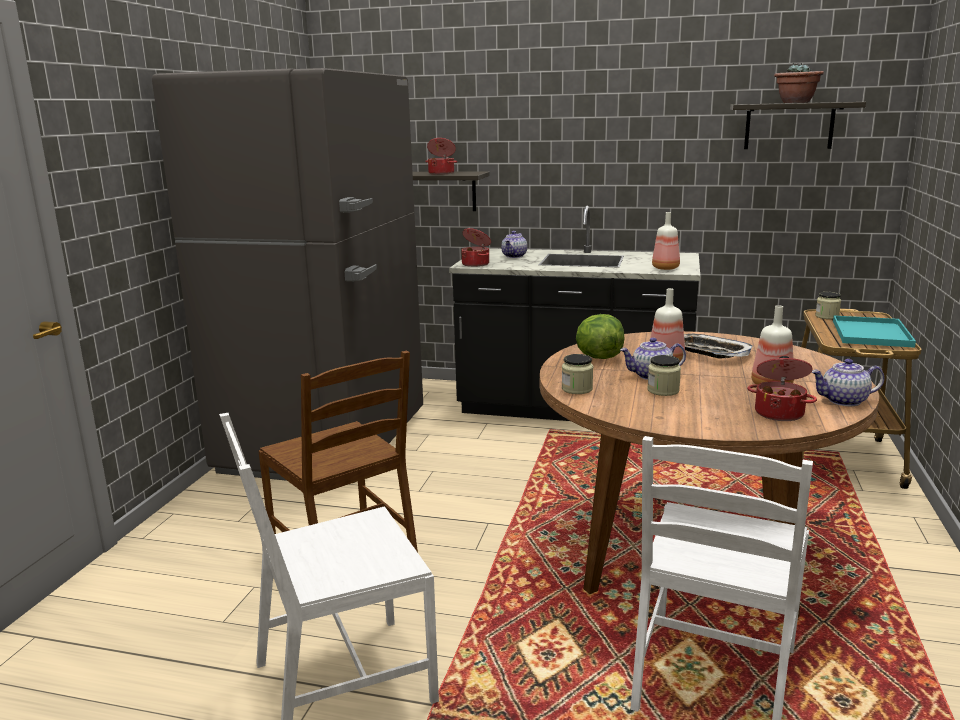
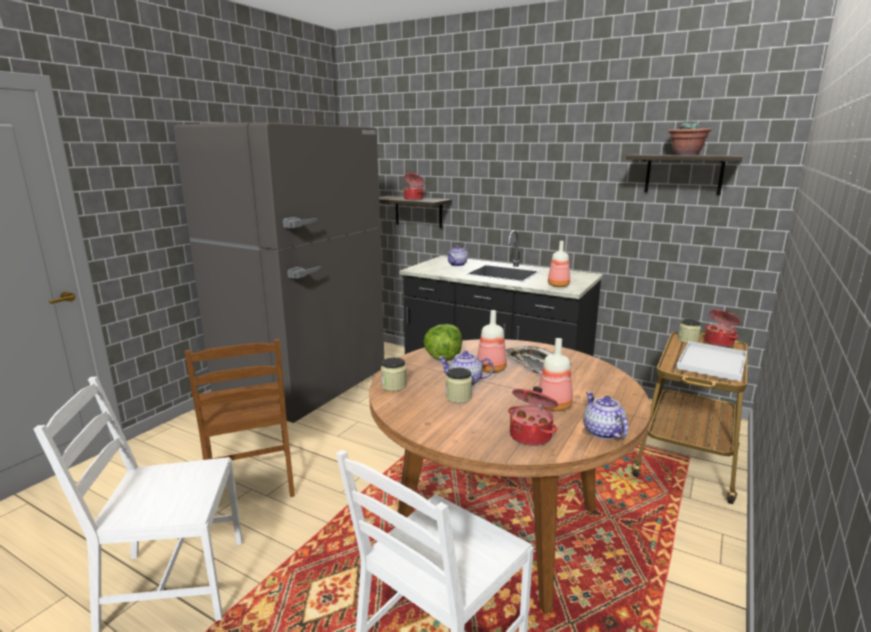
camera: 15 degrees right, 0 degrees up
(476, 264) = (421, 269): cooking pot -> cooking pot (719, 342)
(844, 401) = (602, 432): teapot -> teapot turned 60 degrees clockwise
(872, 334) = (713, 363): turquoise tray -> white tray

